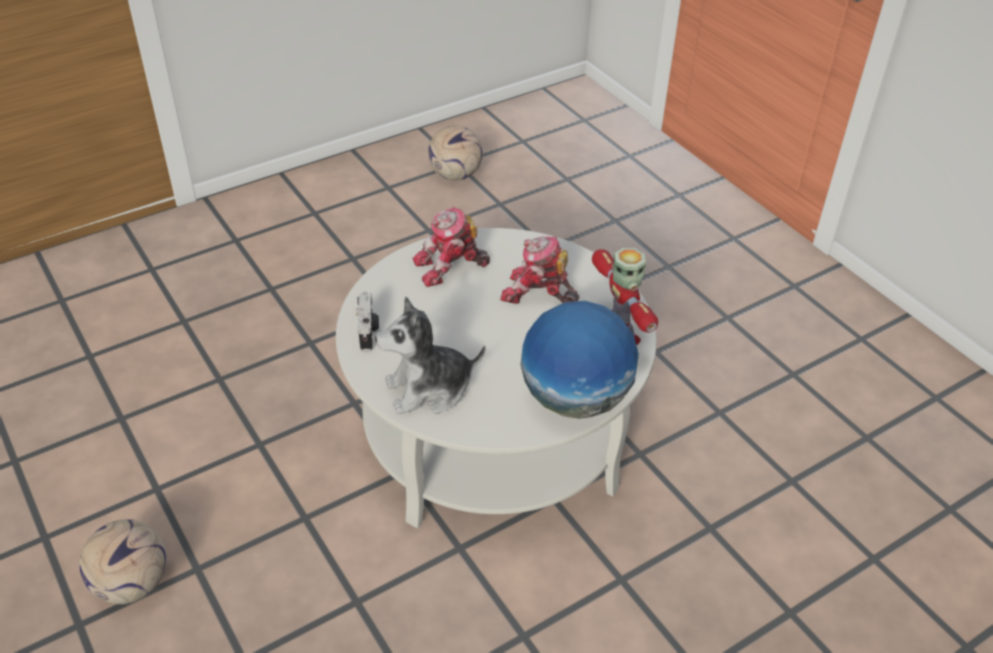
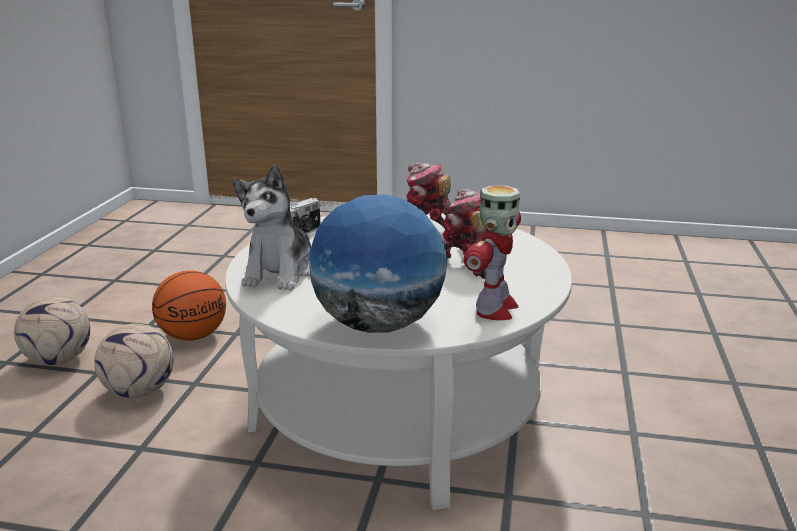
camera: 45 degrees right, 20 degrees down
(224, 472) = (194, 336): none -> basketball
(429, 389) = (281, 273): plush toy -> plush toy turned 105 degrees counterclockwise
(454, 175) = (595, 260): football -> football (139, 391)

